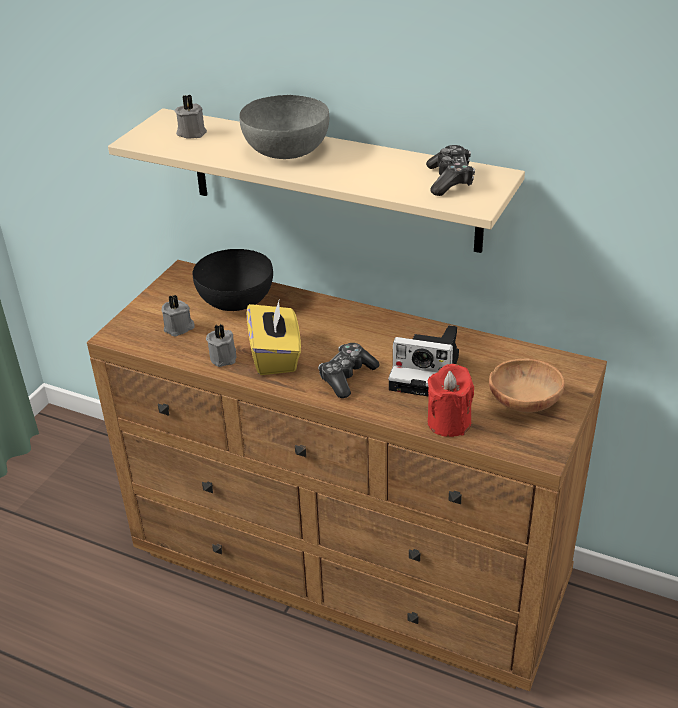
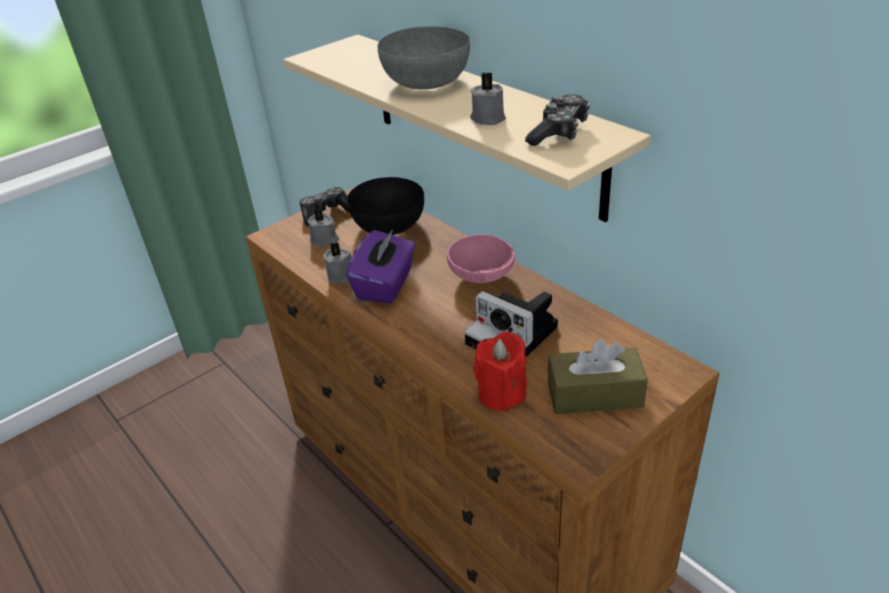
camera: 25 degrees right, 0 degrees up
(191, 132) = (360, 56): grey candle -> grey candle (488, 118)
(275, 356) = (386, 285): yellow tissue box -> purple tissue box
(347, 377) = (435, 321): game controller -> game controller (326, 213)
(363, 329) = (482, 277): none -> pink bowl
(523, 403) = (594, 394): brown bowl -> brown tissue box

